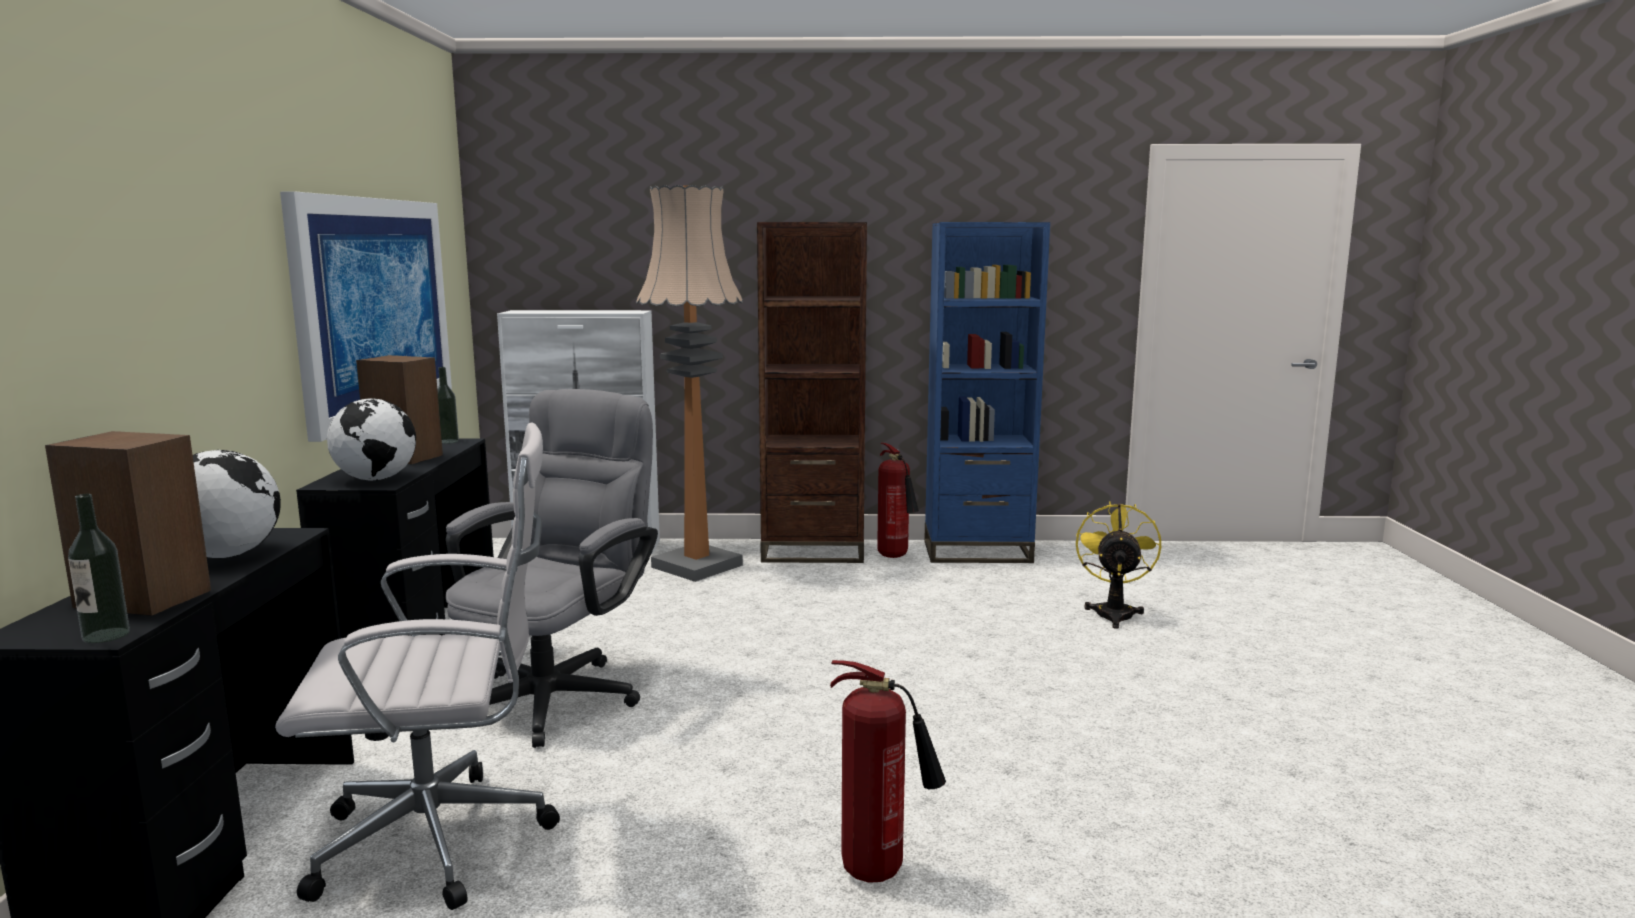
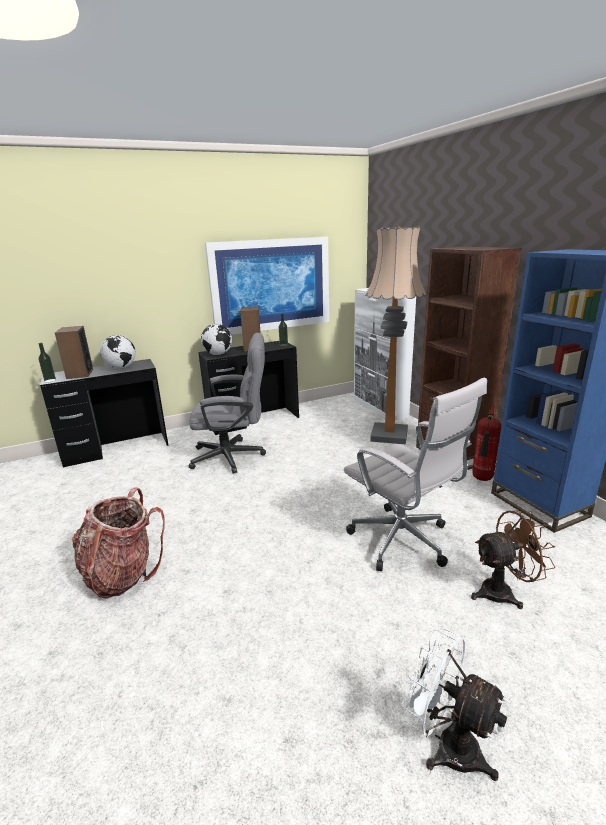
camera: 65 degrees right, 10 degrees up
(444, 840) = (126, 477): white office chair -> white office chair (404, 542)
(880, 872) = (122, 574): fire extinguisher -> backpack
(1114, 612) = (503, 592): yellow fan -> brown fan
(1304, 694) = (447, 744): none -> white fan

